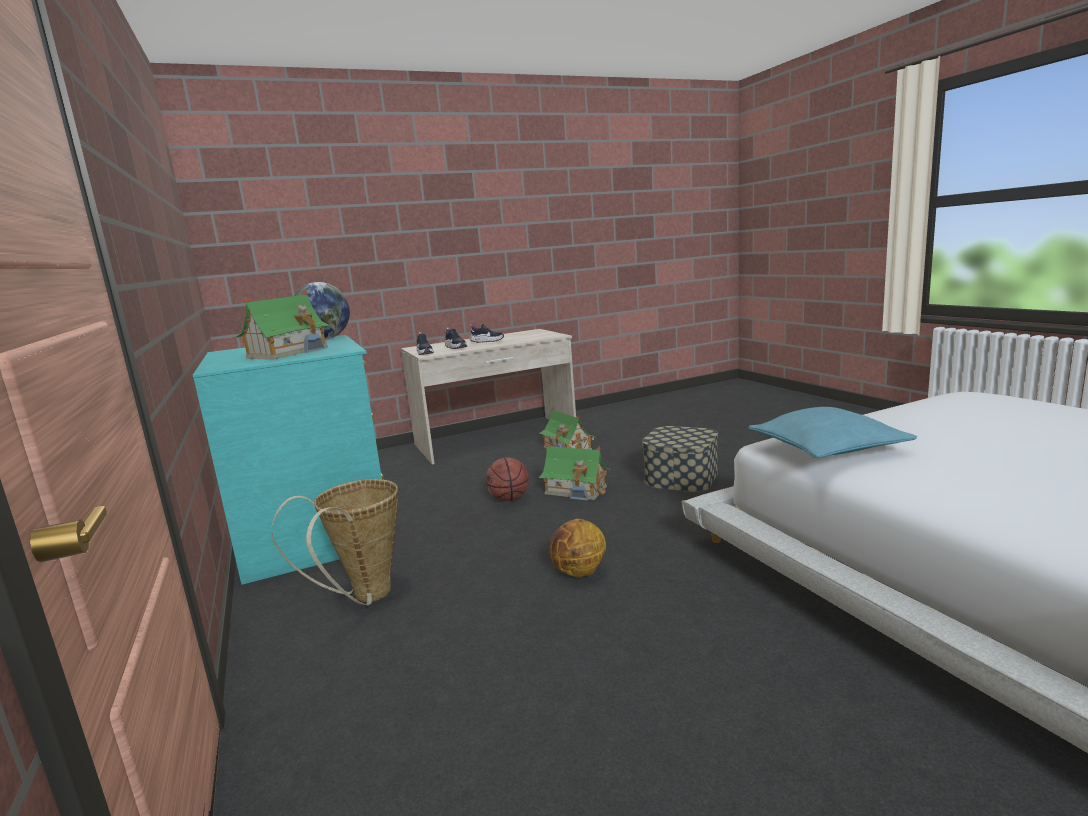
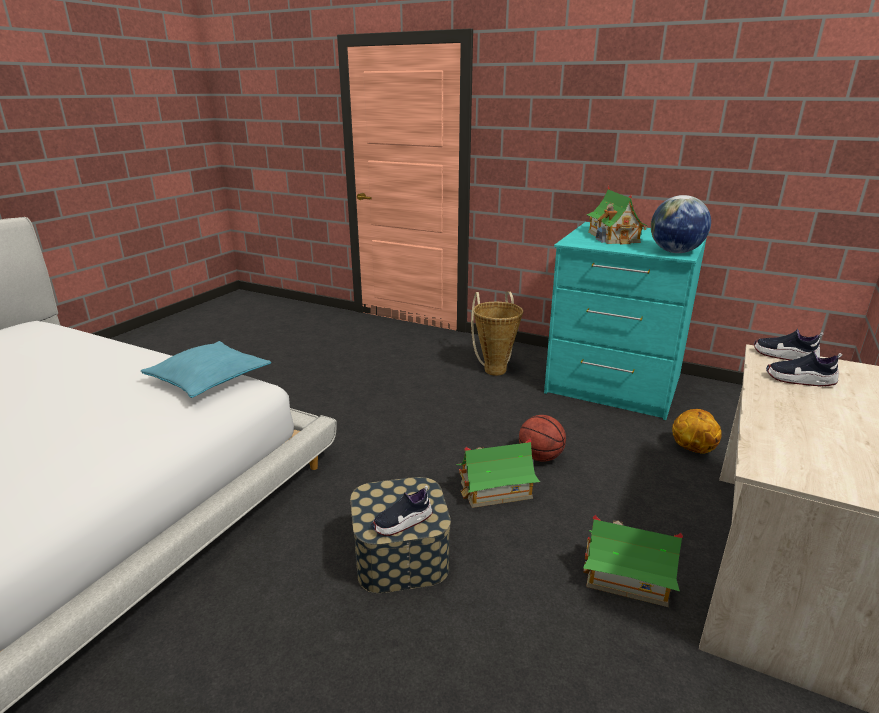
camera: 140 degrees right, 10 degrees up
(487, 341) = (827, 414): shoe -> shoe (402, 522)
(579, 573) = (394, 414): basketball -> basketball (692, 449)

